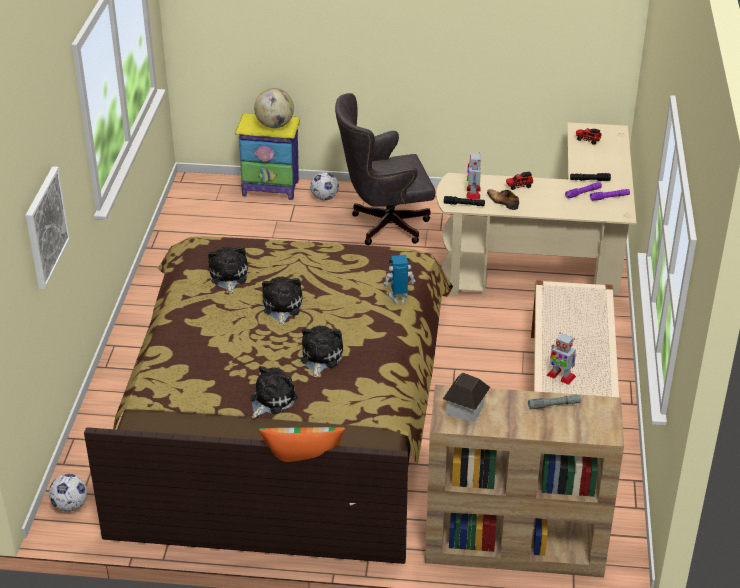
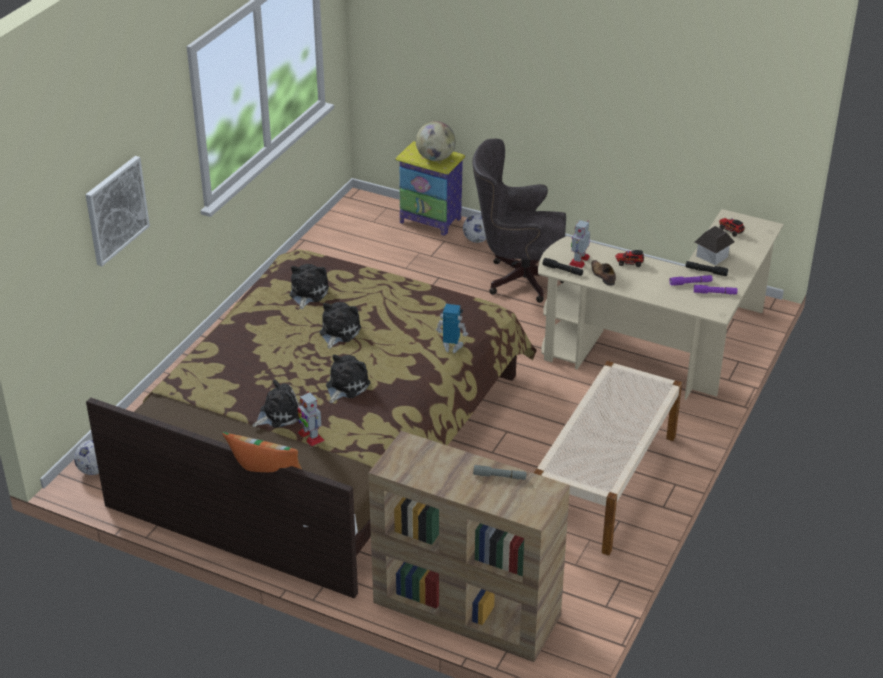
camera: 20 degrees right, 0 degrees up
(465, 409) = (414, 460): toy house -> toy house (712, 256)
(560, 376) = (572, 457): toy robot -> toy robot (310, 436)

